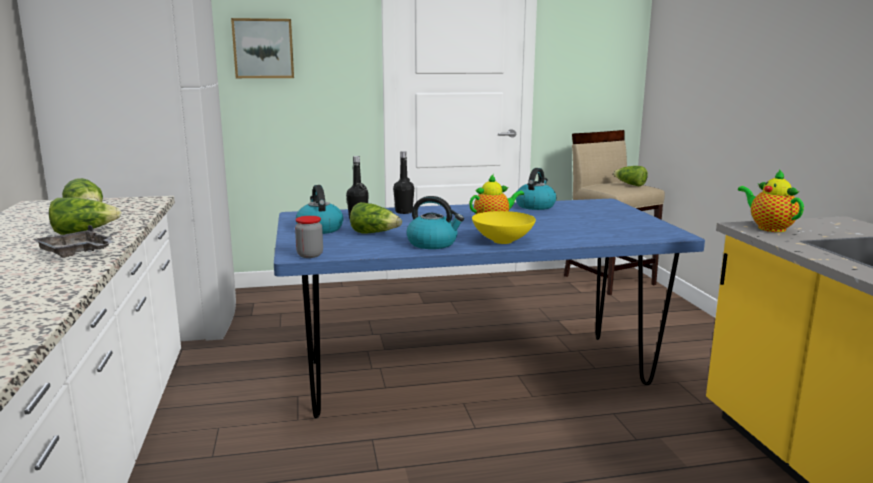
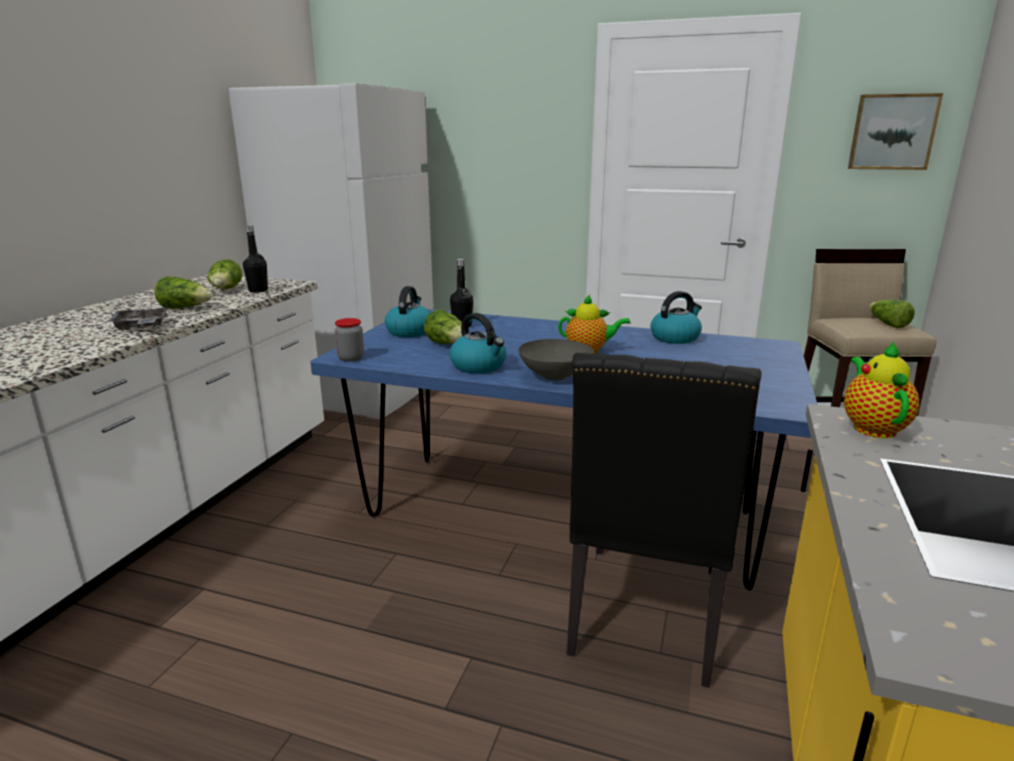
camera: 30 degrees right, 5 degrees up
(263, 48) = (473, 138): picture -> picture (892, 132)
(404, 212) = (519, 324): black bottle -> black bottle (258, 291)
(503, 241) = (556, 376): yellow bowl -> grey bowl
(599, 416) = (645, 608): none -> black chair

